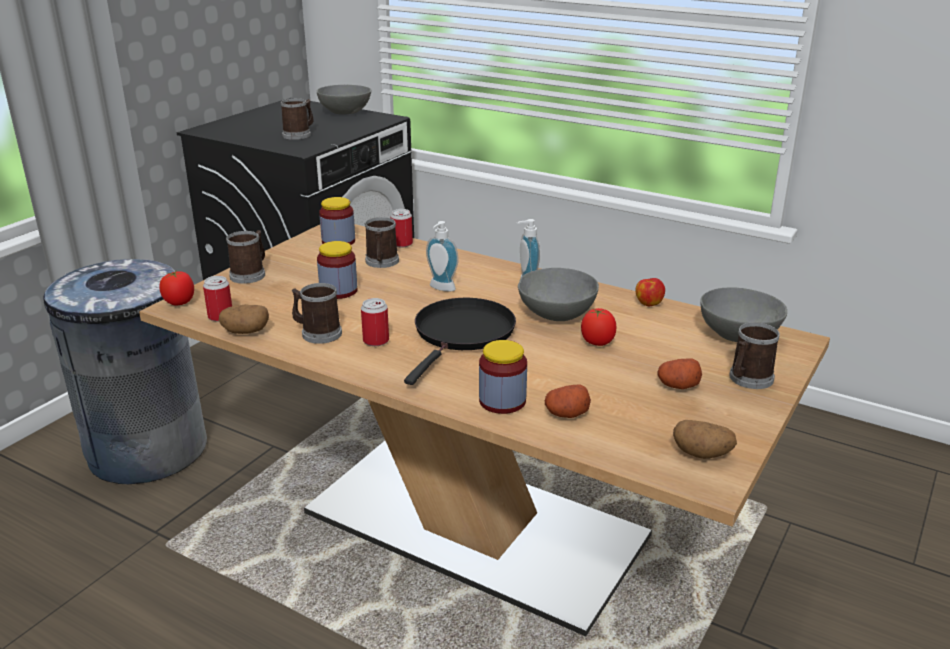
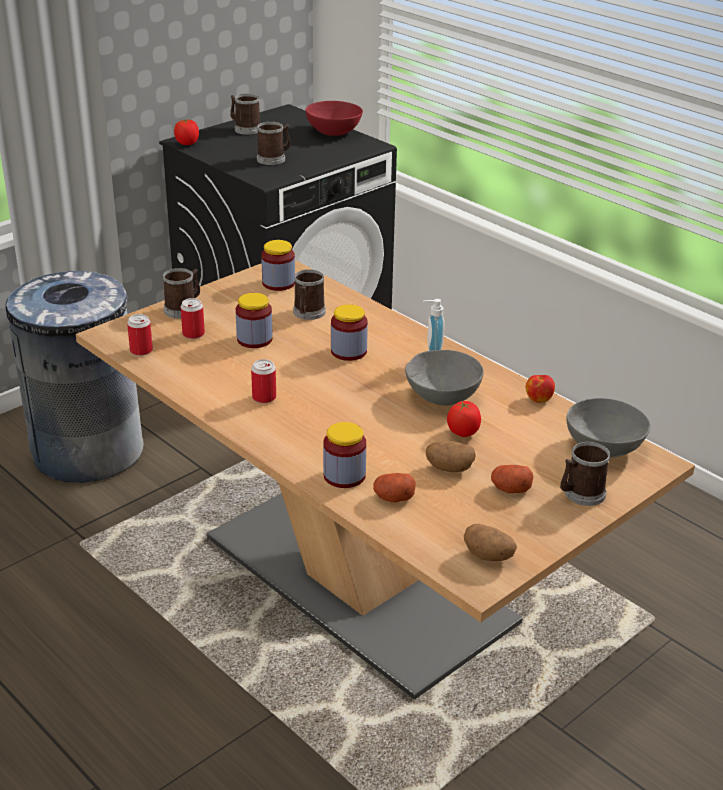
camera: 15 degrees right, 5 degrees up
(180, 302) = (112, 330): tomato -> tomato (187, 143)
(245, 332) = (156, 370): potato -> potato (449, 468)
(317, 333) = (217, 381): mug -> mug (245, 129)
(345, 112) = (334, 132): grey bowl -> red bowl
(402, 244) = (337, 295): can -> can (193, 334)
(440, 289) = (348, 351): soap dispenser -> jar
(462, 334) = (344, 403): black frying pan -> none

